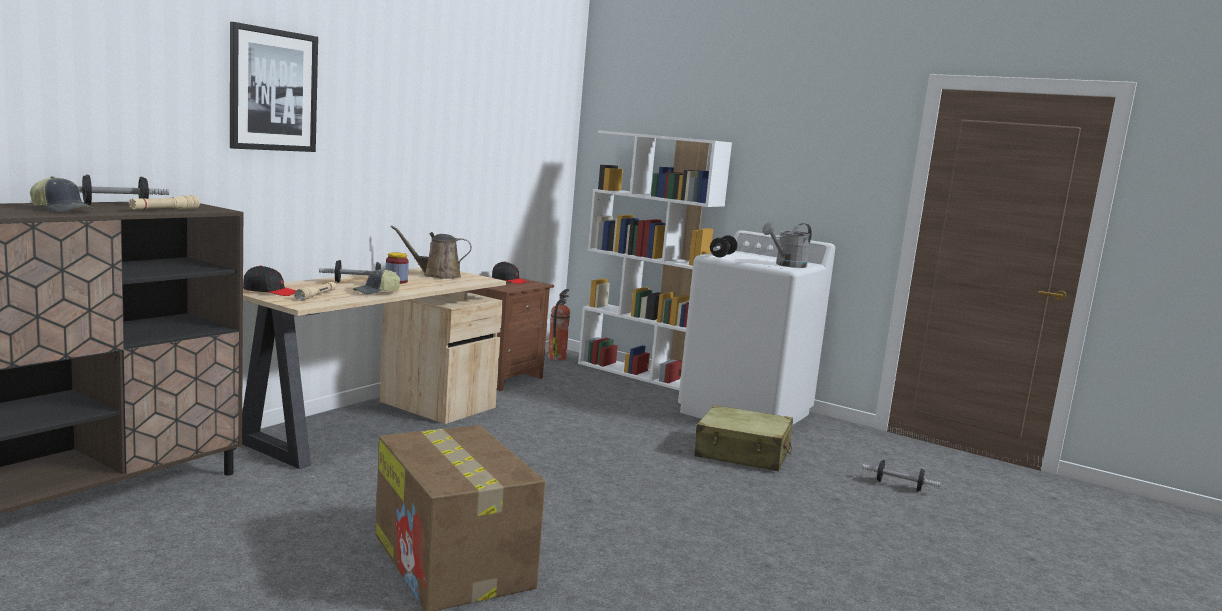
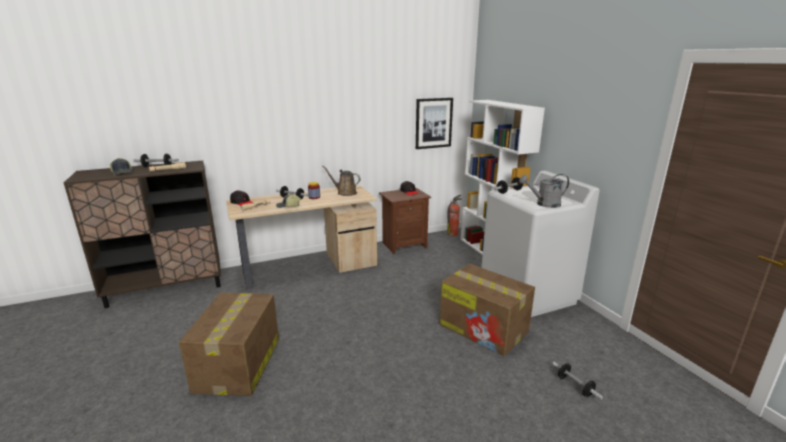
camera: 35 degrees right, 10 degrees up
(273, 90) = (244, 102): picture -> picture (433, 123)
(742, 454) = (484, 328): beige suitcase -> cardboard box

